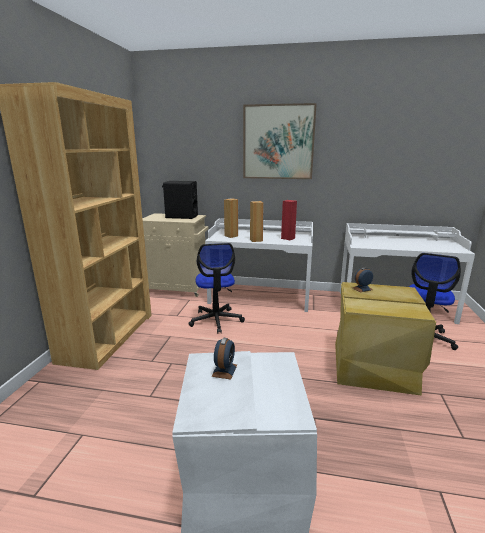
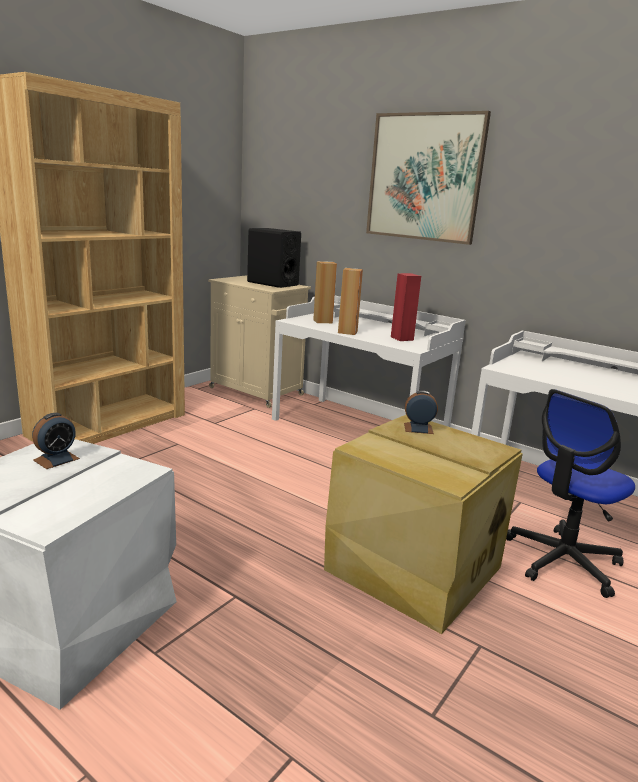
camera: 25 degrees right, 0 degrees up
(216, 320) = (257, 442): office chair -> none

